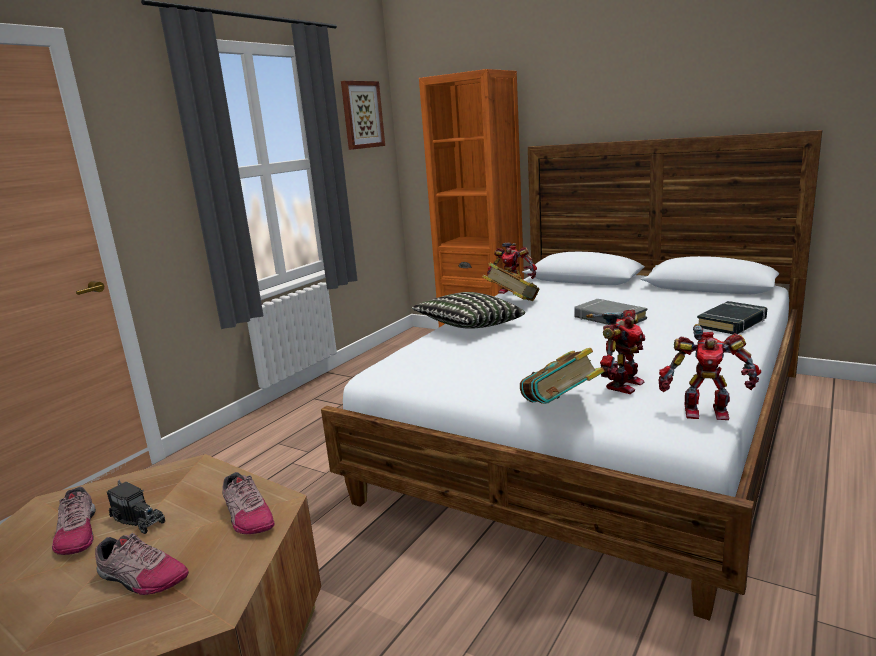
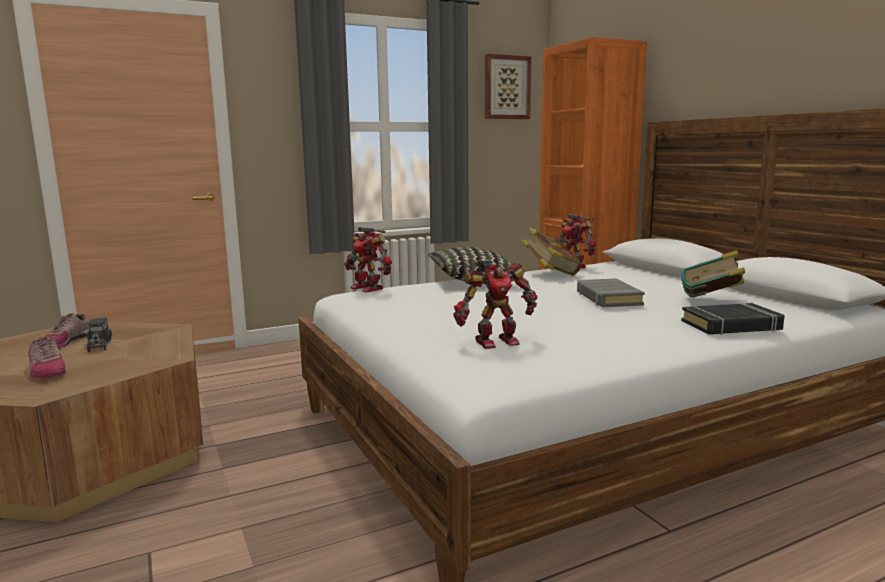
camera: 30 degrees right, 5 degrees down
(247, 516) = (145, 359): shoe -> none
(560, 408) = (408, 343): book -> book (711, 303)
(705, 411) = (519, 375): toy robot -> toy robot (368, 288)

